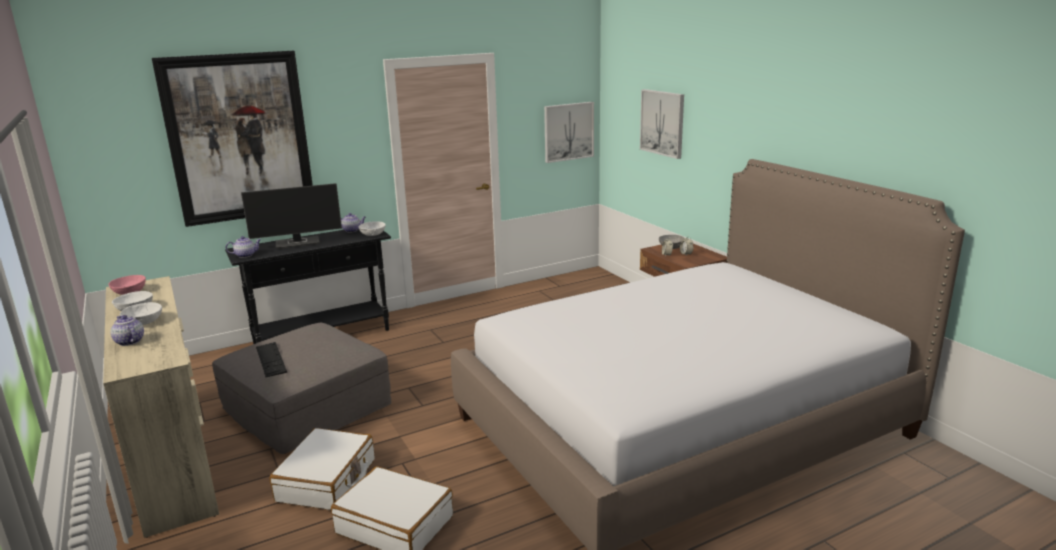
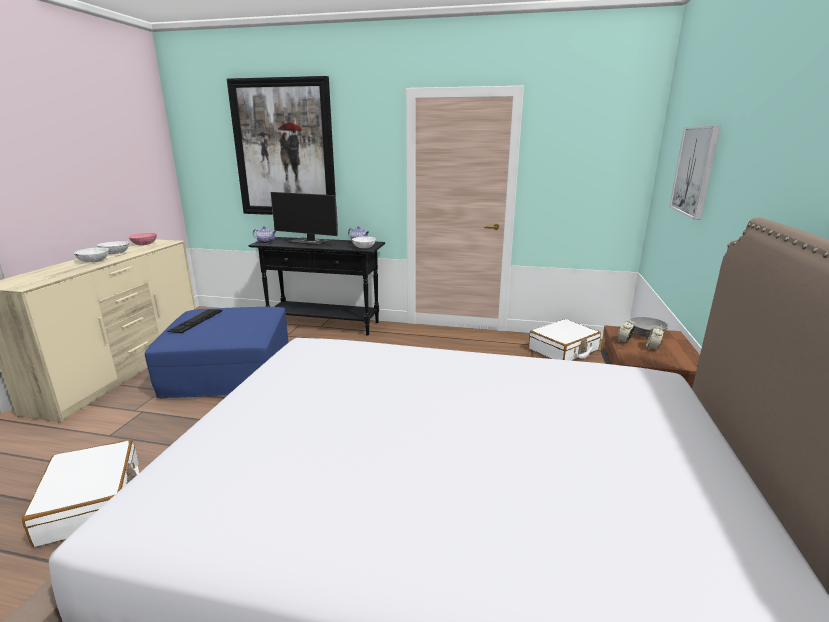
camera: 40 degrees right, 0 degrees up
(129, 341) = (55, 269): teapot -> none
(306, 407) = (229, 370): grey ottoman -> blue ottoman
(327, 481) = (137, 433): white suitcase -> white suitcase (563, 350)
(568, 131) = (607, 183): picture -> none

